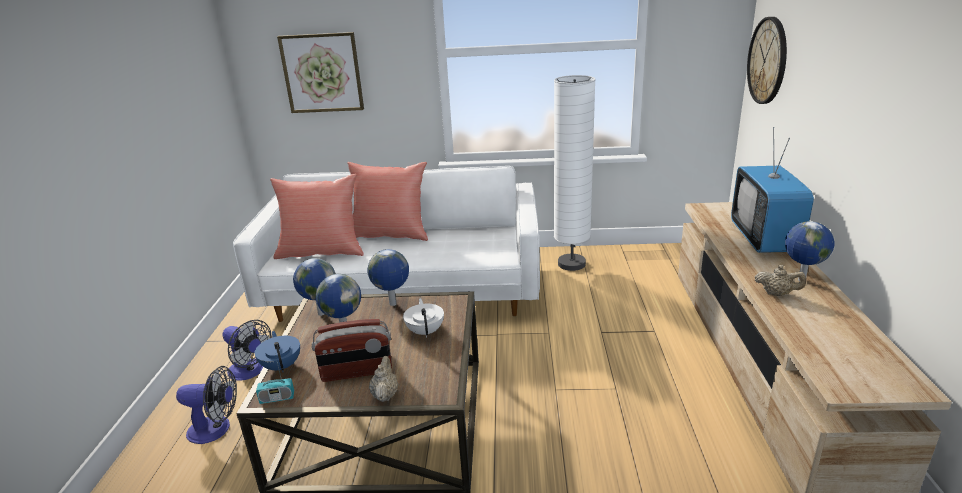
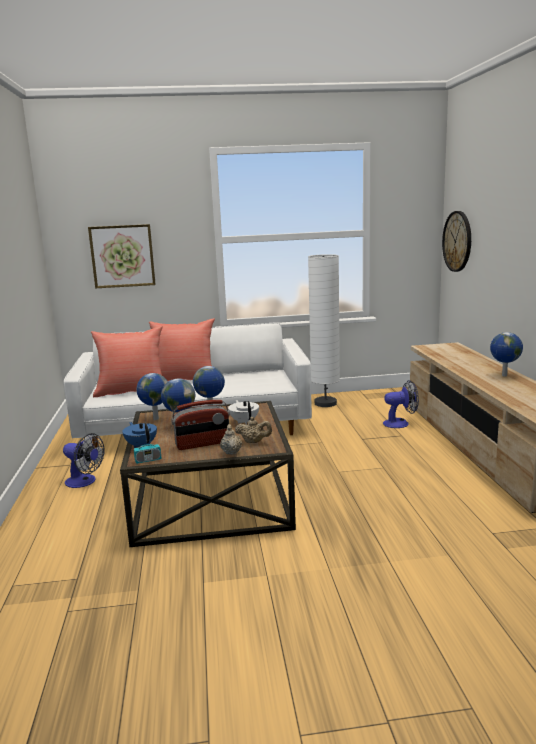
camera: 10 degrees left, 10 degrees down
(216, 429) = (72, 516): fan -> fan (400, 423)
(764, 239) = (473, 359): television -> none
(777, 294) = (490, 382): beige teapot -> beige teapot (254, 442)

